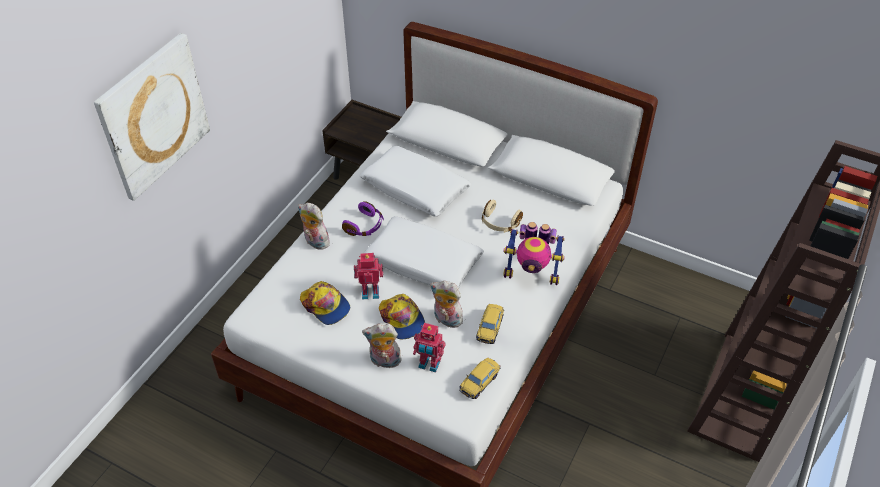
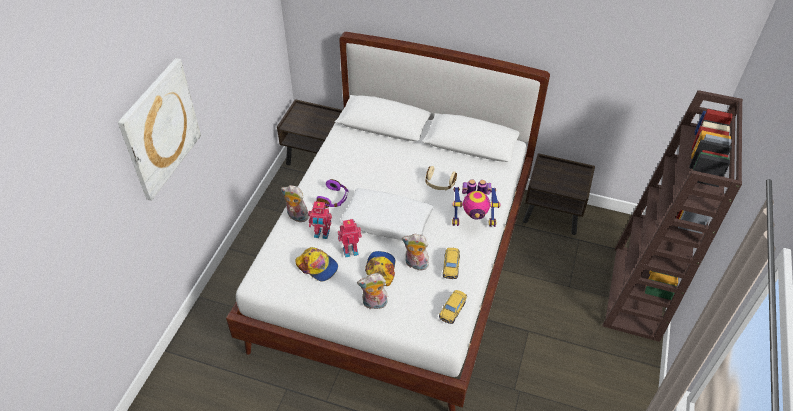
camera: 10 degrees left, 0 degrees up
(402, 319) = (381, 269): cap -> cap turned 135 degrees counterclockwise
(415, 189) = (366, 164): white pillow -> none
(429, 365) = (410, 302): toy robot -> toy robot (321, 234)
(652, 282) = (552, 215): none -> brown nightstand

